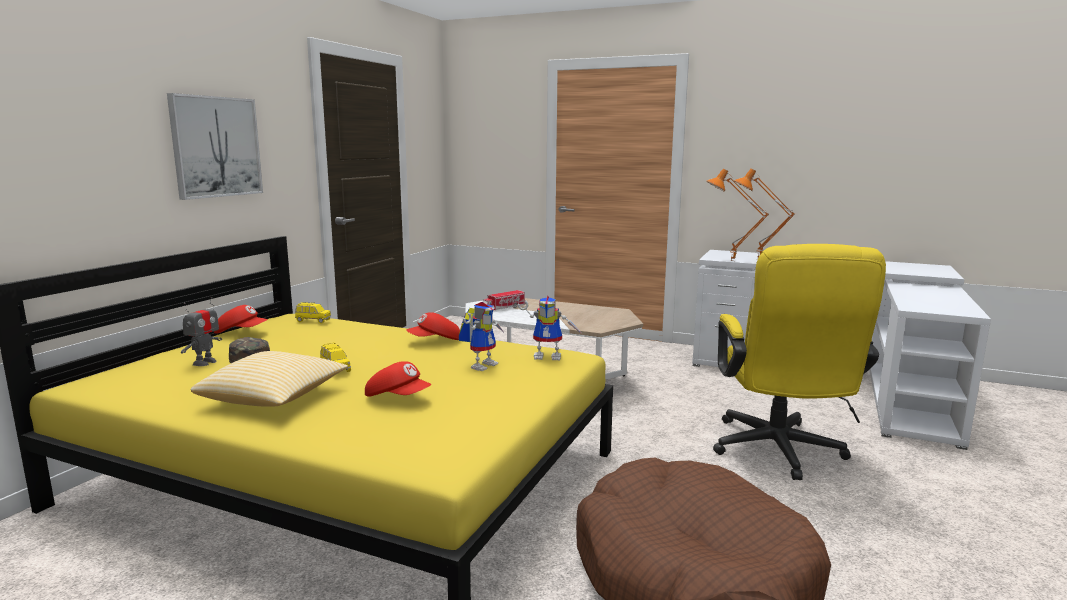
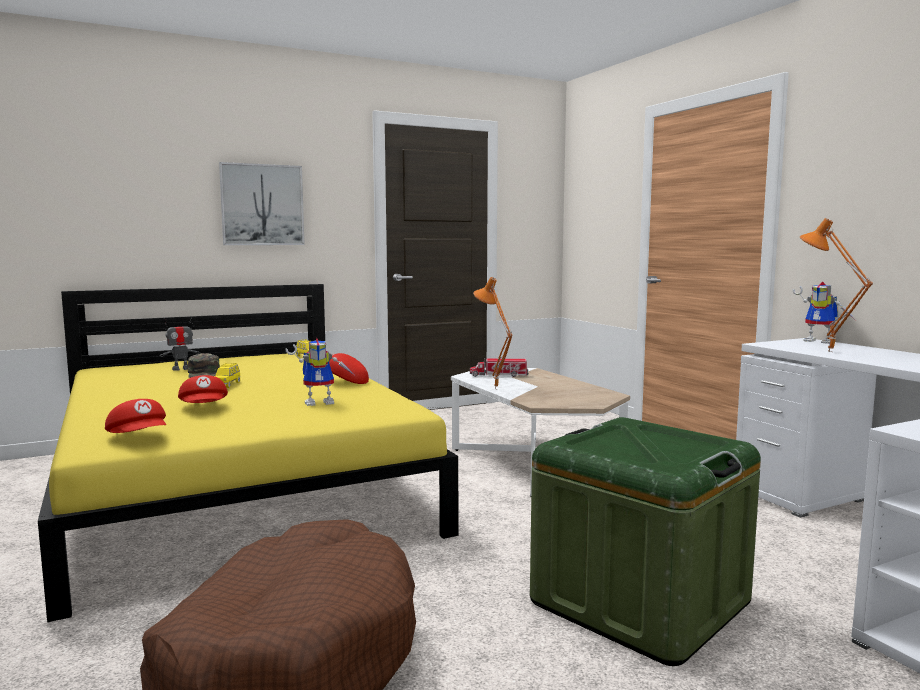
camera: 40 degrees right, 5 degrees down
(241, 332) = (249, 357): red cap -> red cap (140, 437)
(274, 398) = (148, 393): pillow -> none
(550, 356) = (388, 407): toy robot -> toy robot (822, 341)
(731, 261) = (780, 349): orange table lamp -> orange table lamp (494, 389)
(779, 453) = (639, 602): yellow office chair -> green storage box

